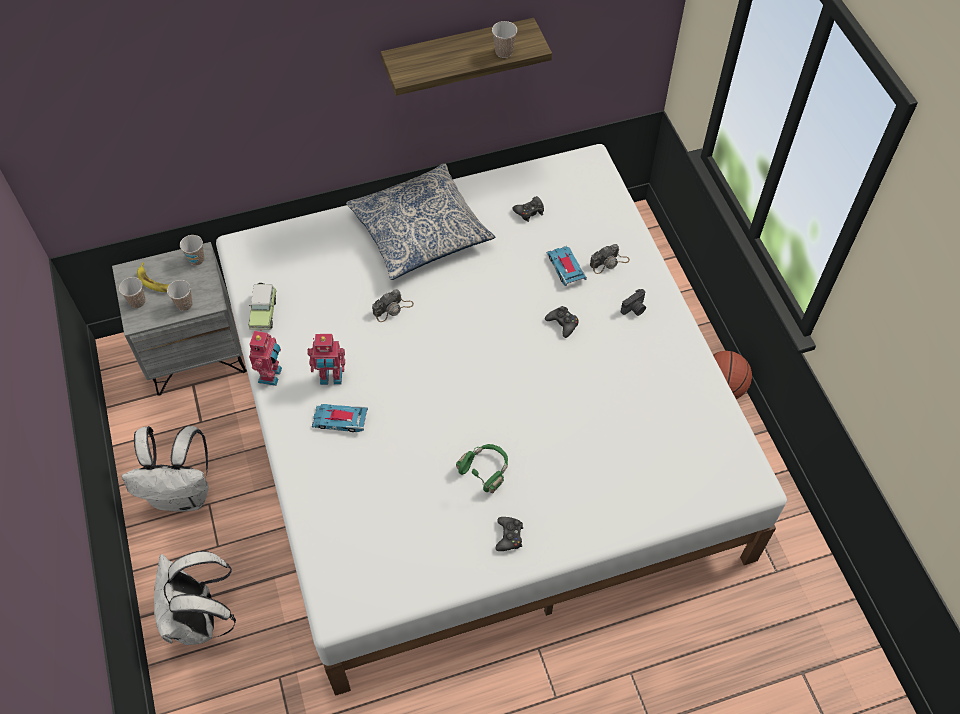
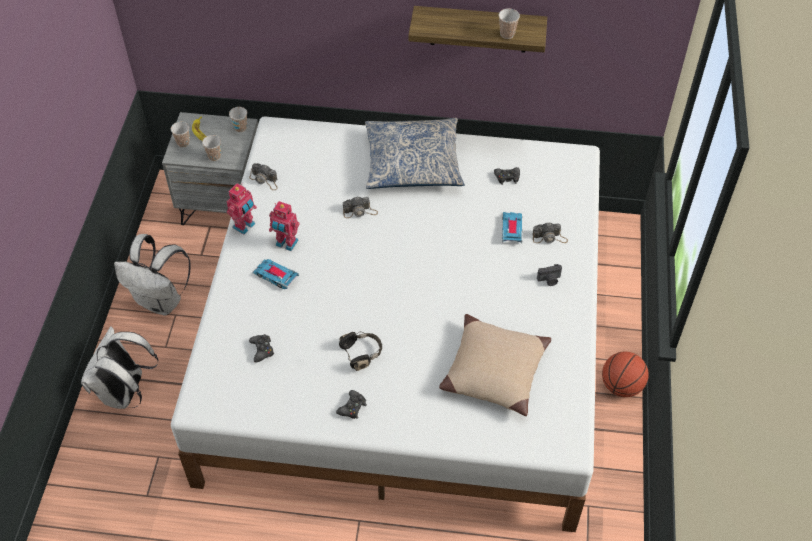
camera: 25 degrees right, 5 degrees down
(264, 312) = (264, 180): toy car -> camera
(485, 470) = (361, 353): green headphones -> black headphones
(562, 323) = (485, 269): black game controller -> black game controller (262, 350)
(633, 432) = (494, 371): none -> beige pillow

